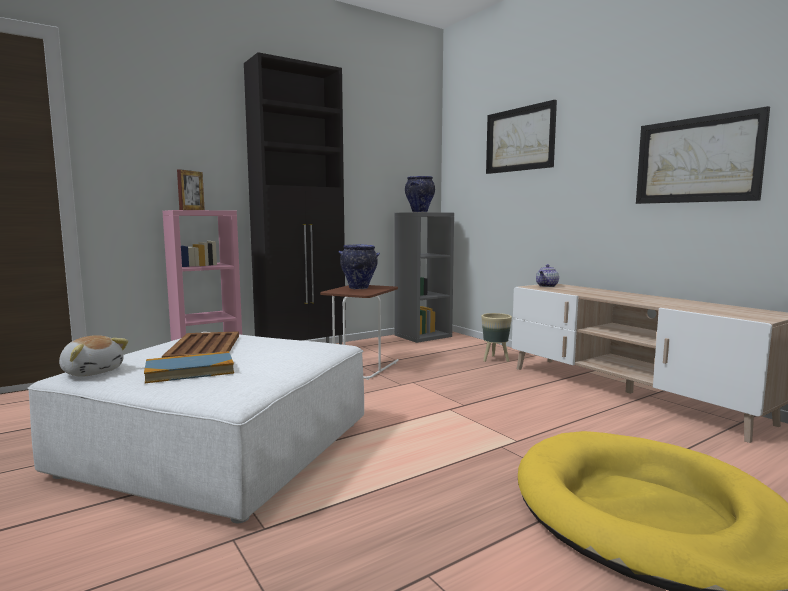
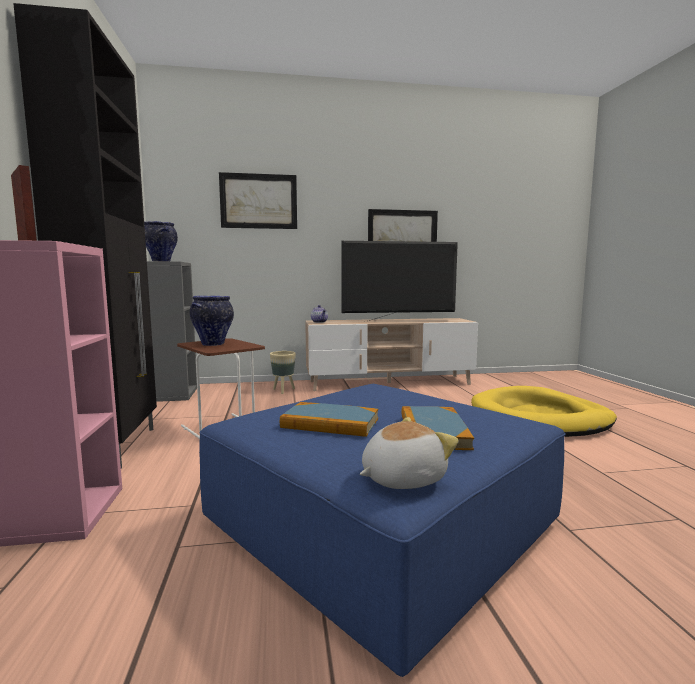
camera: 65 degrees left, 0 degrees up
(203, 348) = (330, 423): brown tray -> book
(220, 447) = (380, 523): white ottoman -> blue ottoman
(642, 300) = (398, 321): none -> television

